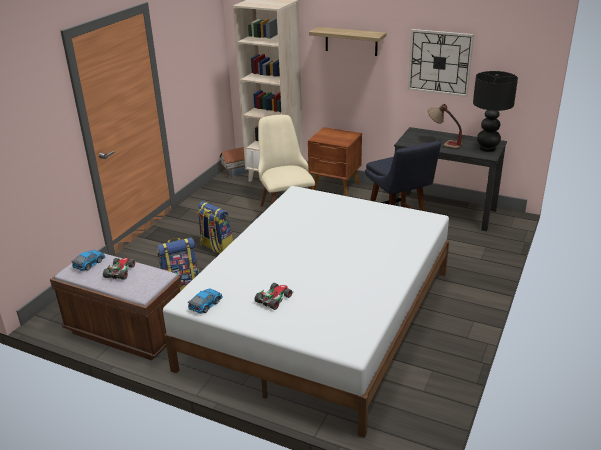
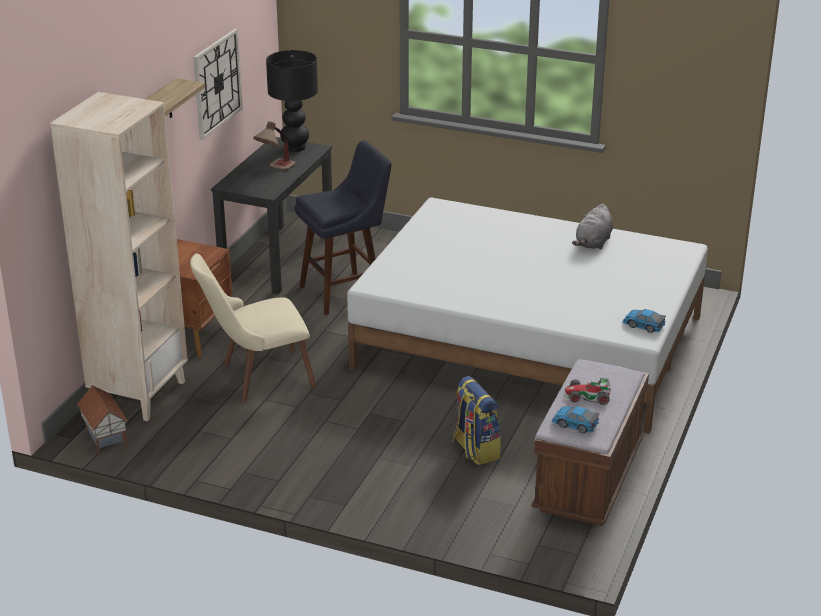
camera: 95 degrees left, 0 degrees up
(216, 247) = (373, 431): backpack -> none
(274, 298) = (620, 287): toy car -> none
(362, 291) = (593, 243): none -> grey plush toy

